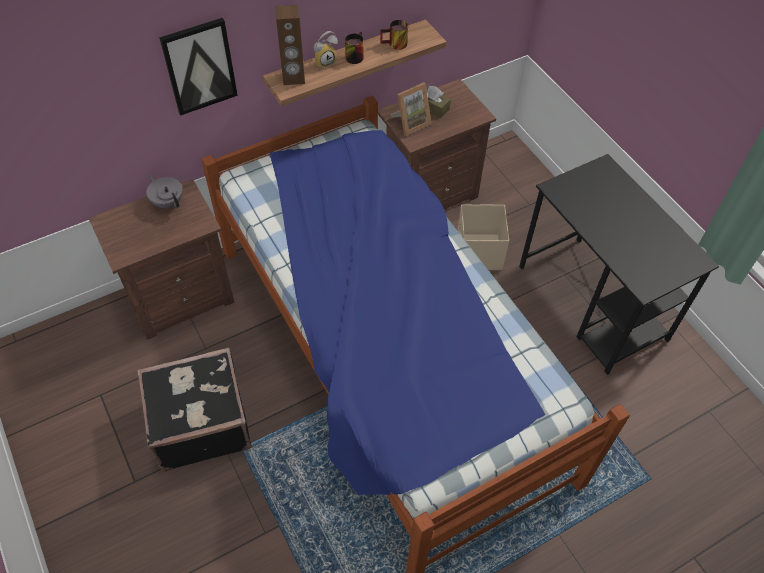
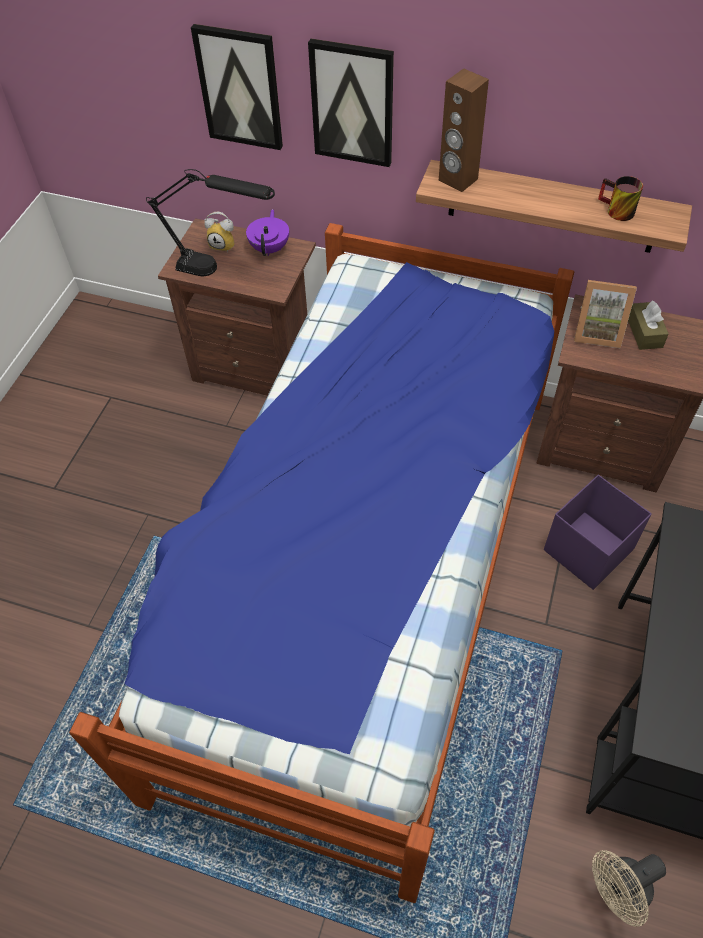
camera: 50 degrees right, 0 degrees up
(108, 98) = (240, 87): none -> picture
(154, 238) = (221, 271): none -> black table lamp
(168, 202) = (270, 248): grey teapot -> purple teapot
(200, 422) = (150, 485): black suitcase -> none
(324, 61) = (512, 183): alarm clock -> alarm clock (224, 245)
(354, 55) = (553, 195): mug -> none
(478, 253) = (586, 550): beige storage box -> purple storage box
(652, 395) = (616, 891): none -> beige fan

